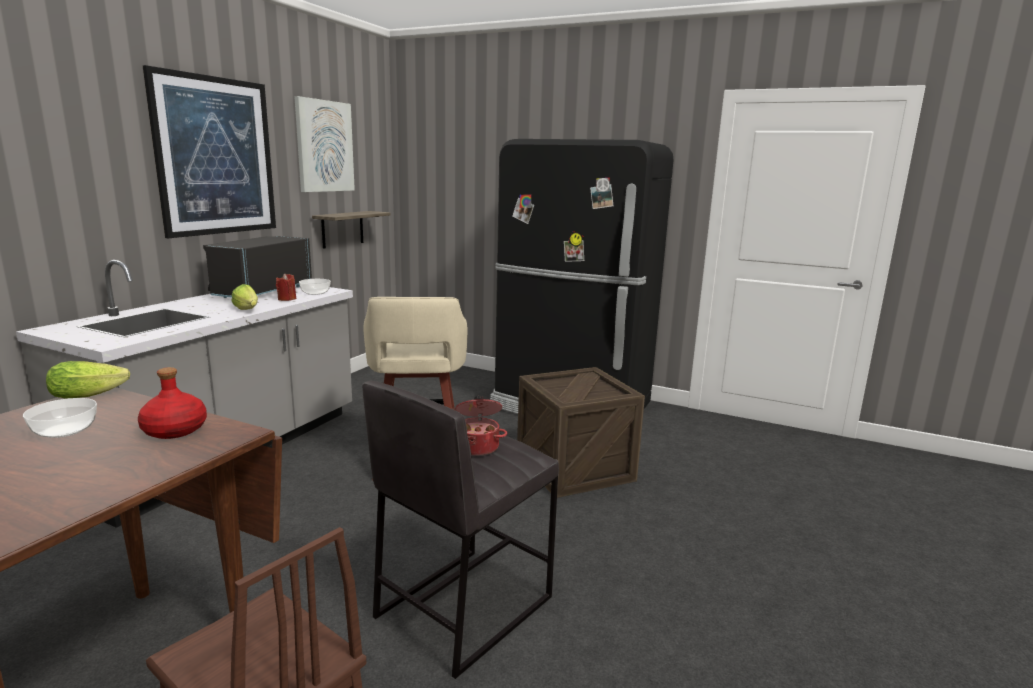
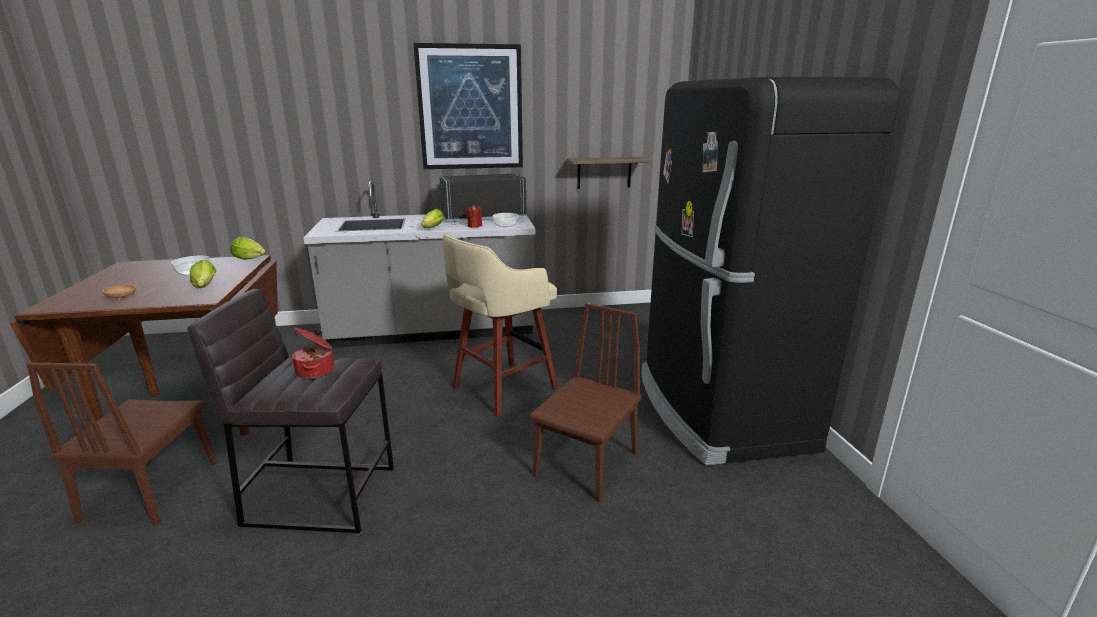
camera: 55 degrees right, 5 degrees up
(82, 485) = (121, 298): none -> brown bowl
(174, 430) = (204, 287): red bottle -> lettuce
(324, 146) = (588, 95): picture -> none
(574, 468) = (586, 463): crate -> brown chair

